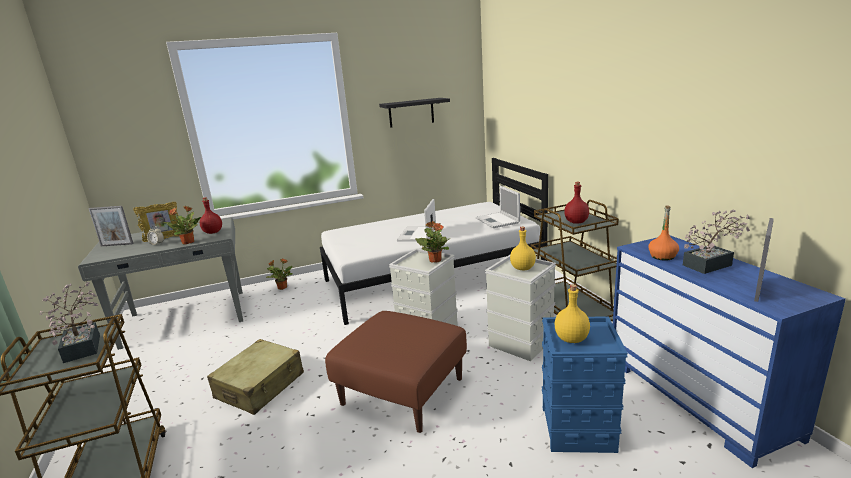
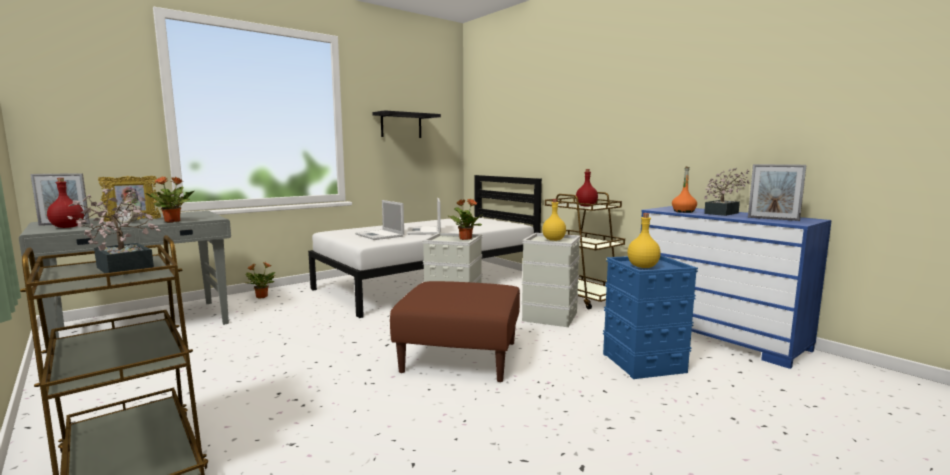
camera: 20 degrees left, 10 degrees down
(213, 232) = (198, 216): red bottle -> red bottle (67, 227)
(260, 386) = (289, 369): beige suitcase -> none
(498, 221) = (495, 223): laptop -> laptop (380, 235)
(758, 290) = (773, 219): picture frame -> picture frame turned 105 degrees clockwise

